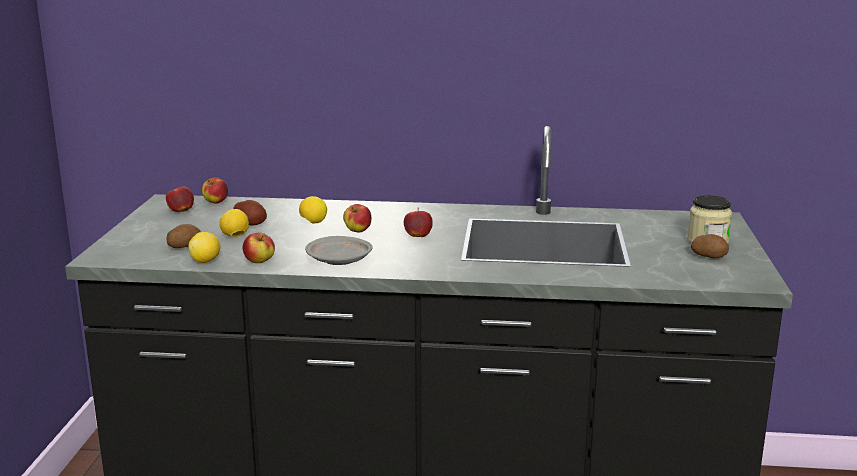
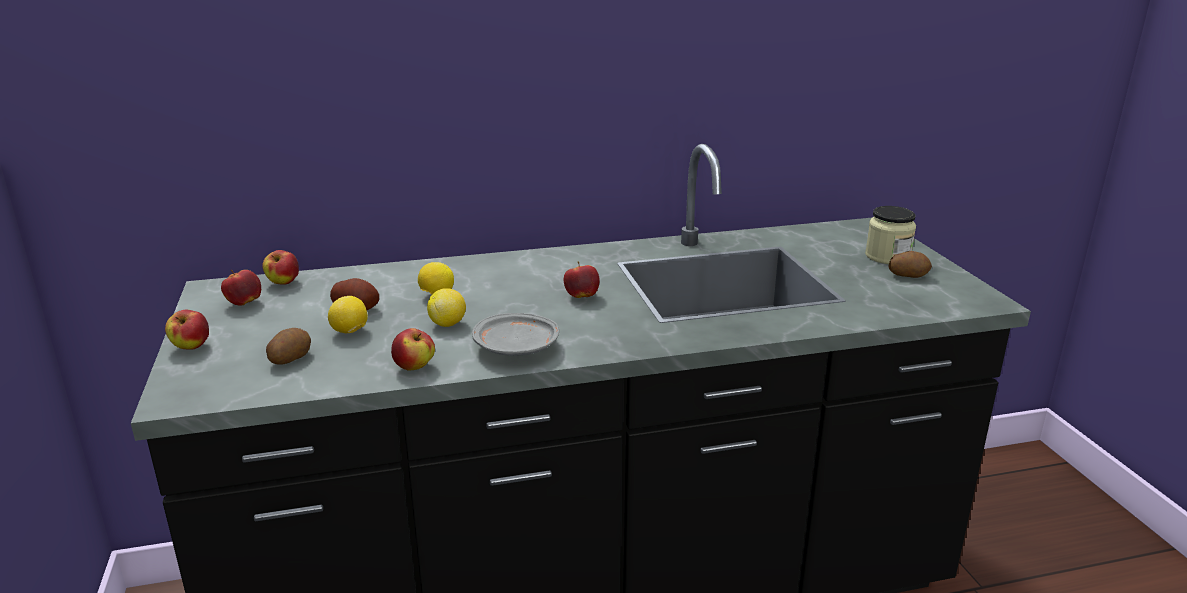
camera: 20 degrees left, 5 degrees up
(206, 261) = (339, 378): lemon -> lemon (448, 324)
(357, 231) = (503, 300): apple -> apple (191, 347)

